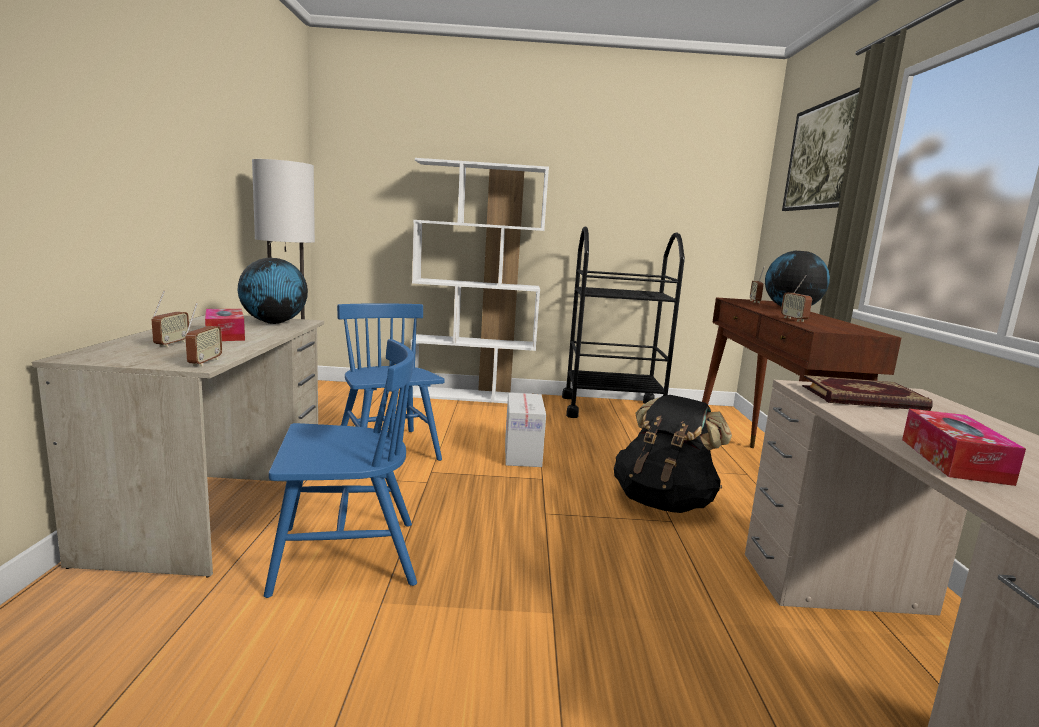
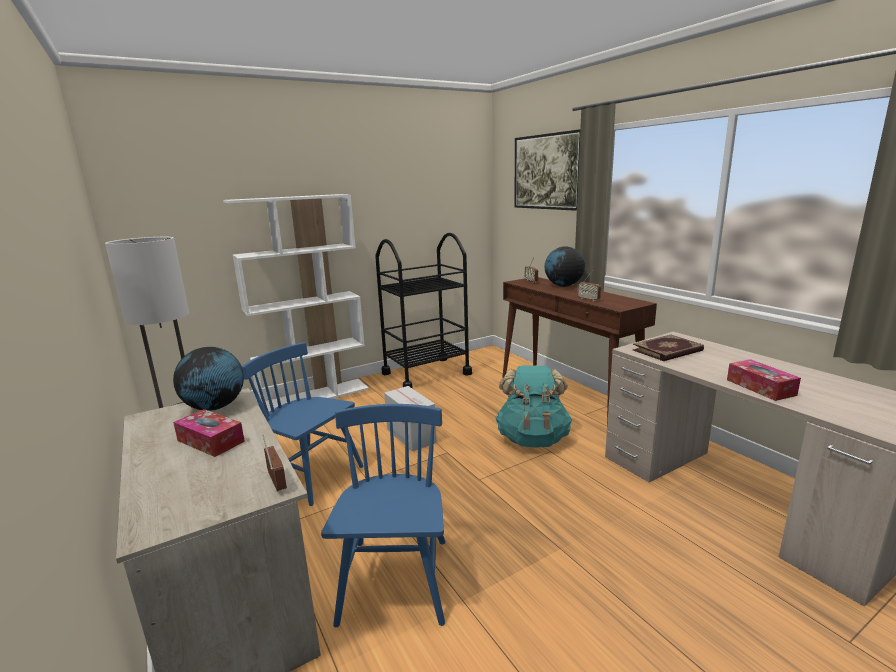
camera: 30 degrees left, 5 degrees up
(171, 344) = (193, 474): radio -> none
(345, 556) = (396, 581): blue chair -> blue chair turned 45 degrees counterclockwise
(664, 502) = (533, 439): black backpack -> turquoise backpack

